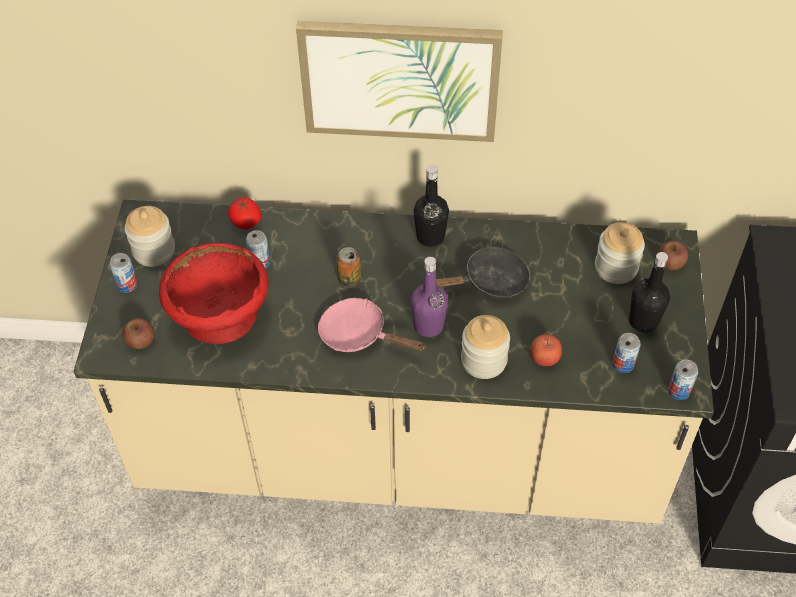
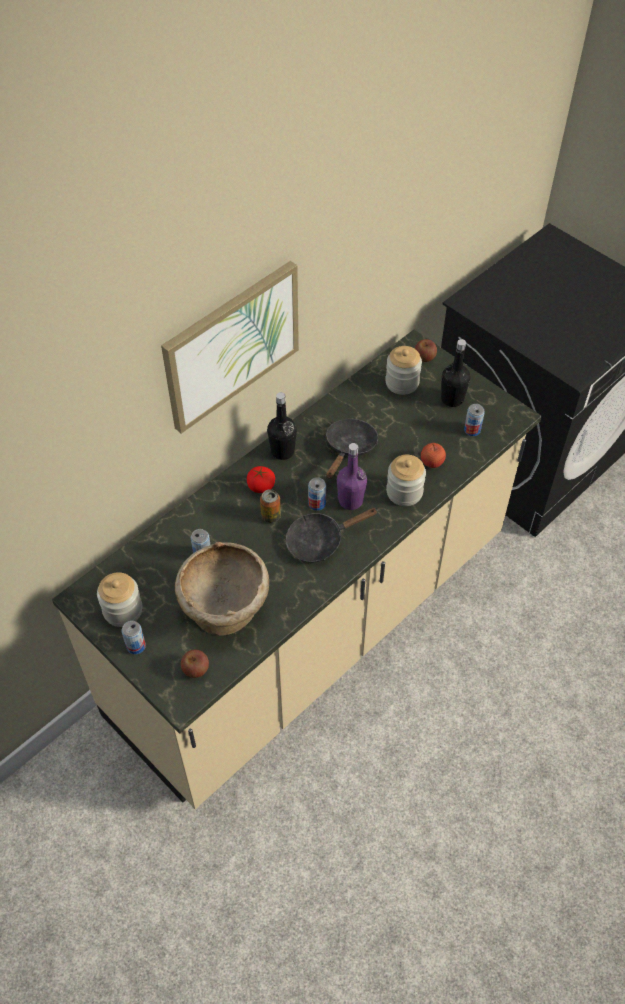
camera: 50 degrees left, 0 degrees up
(220, 317) = (225, 608): red bowl -> beige bowl
(246, 222) = (159, 540): tomato -> tomato (261, 486)
(359, 334) = (320, 541): pink frying pan -> black frying pan
(679, 390) = (514, 419): can -> can (317, 503)

